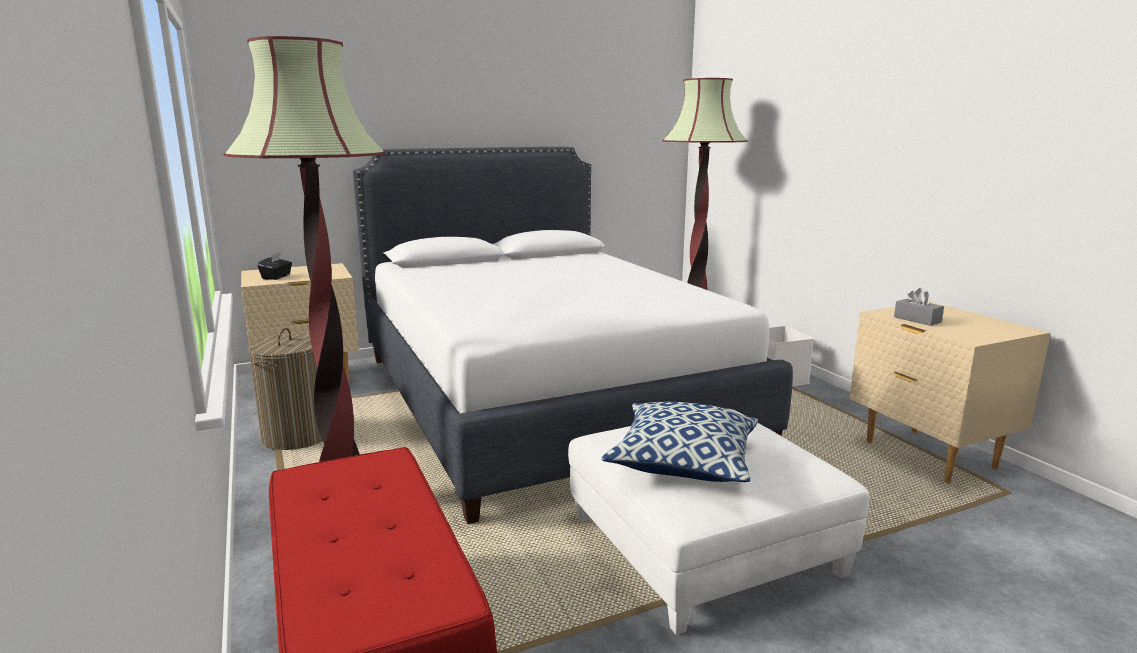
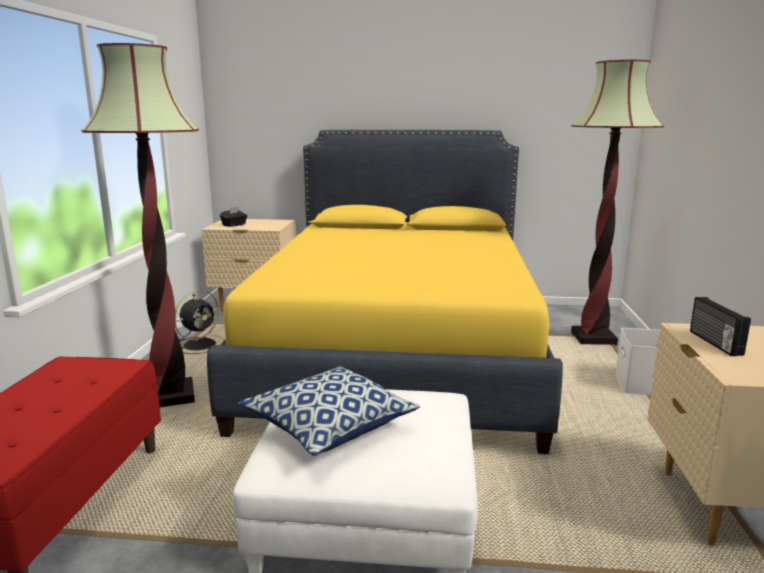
camera: 30 degrees right, 0 degrees up
(297, 436) = (201, 344): laundry basket -> black fan
(543, 398) = (398, 355): white bed -> yellow bed
(917, 320) = (714, 343): grey tissue box -> radio

